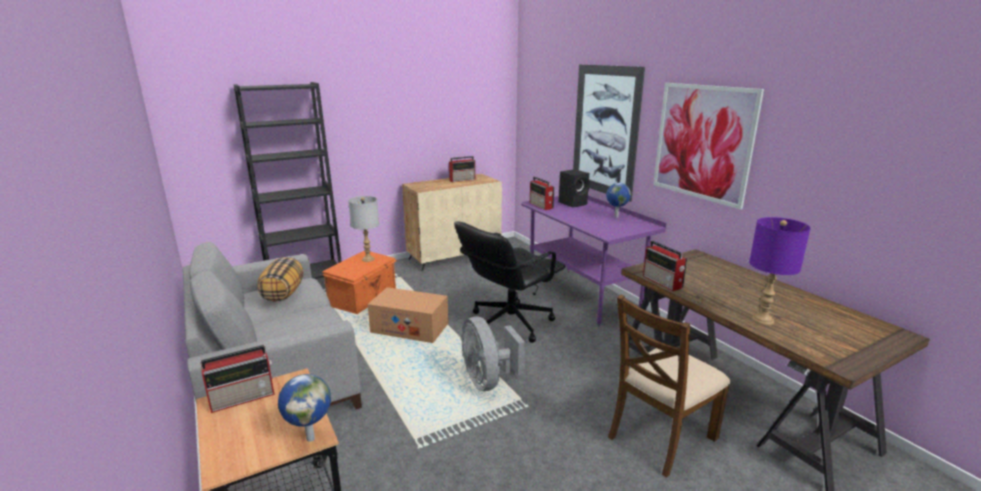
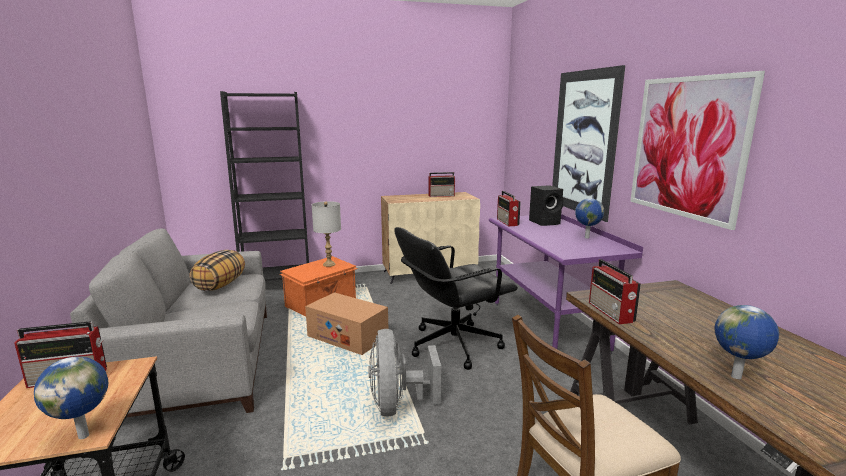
camera: 15 degrees right, 5 degrees down
(763, 320) = (737, 377): purple table lamp -> globe

